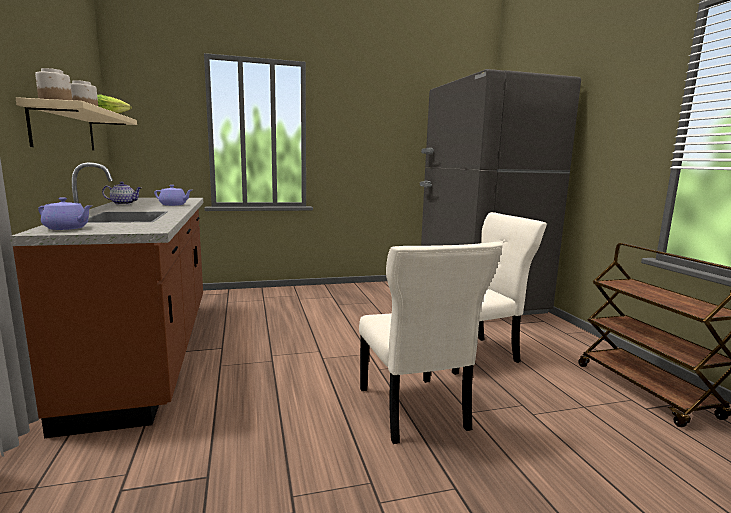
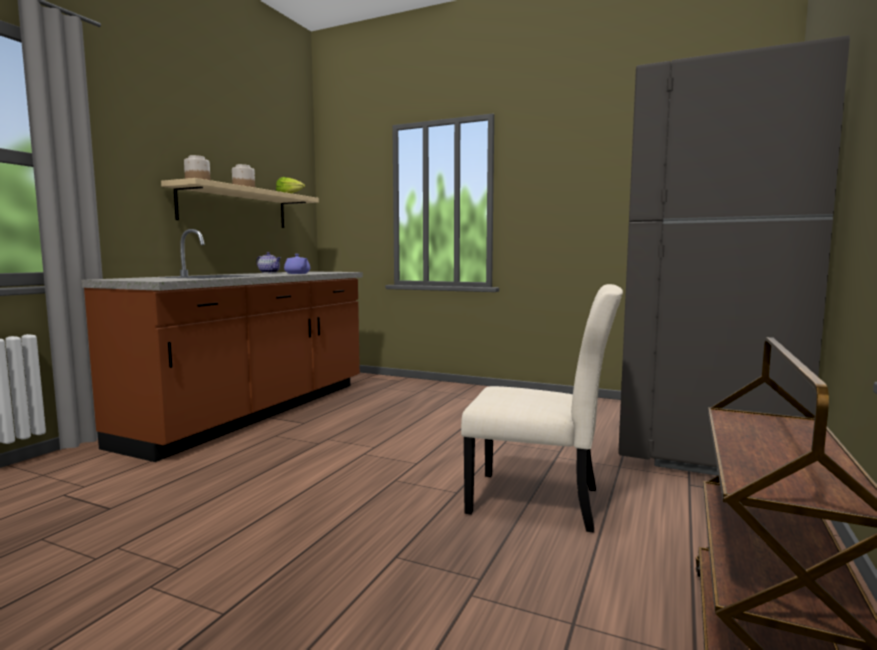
camera: 40 degrees right, 5 degrees down
(67, 228) = (130, 278): purple teapot -> none
(413, 411) = (341, 530): beige chair -> none

